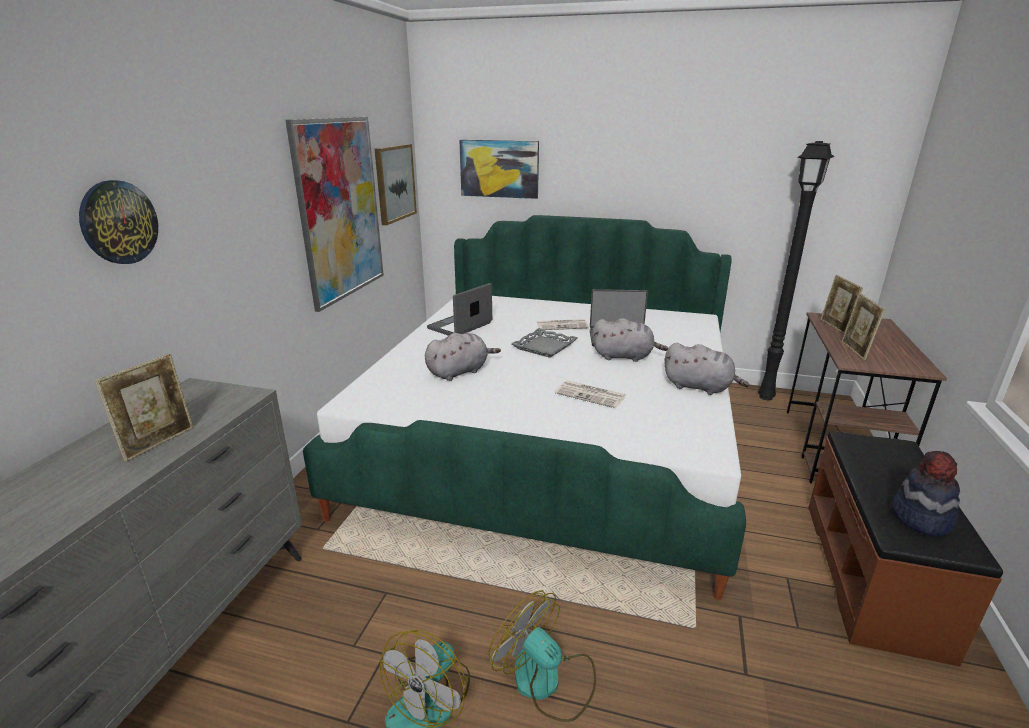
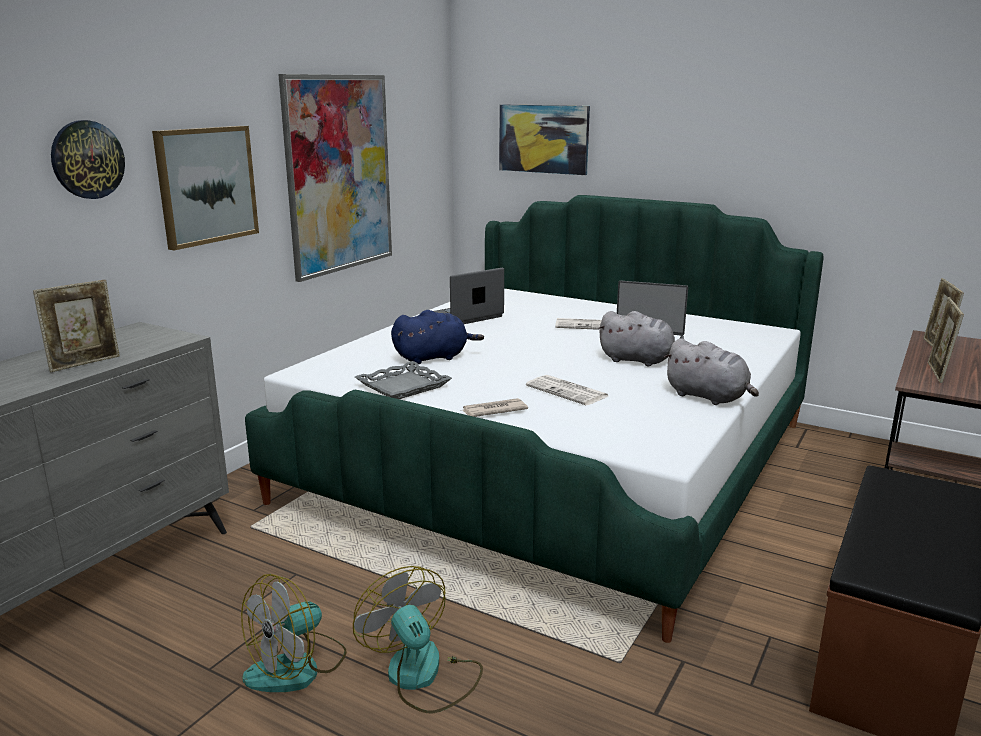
camera: 15 degrees right, 5 degrees down
(394, 183) = (418, 152): picture -> picture (206, 185)
(459, 372) = (433, 357): grey plush toy -> blue plush toy
(544, 424) = (493, 410): none -> newspaper
(545, 347) = (549, 344): grey tray -> grey tray (403, 386)
(767, 397) = (872, 450): black floor lamp -> none
(920, 518) = (911, 558): hat -> none

